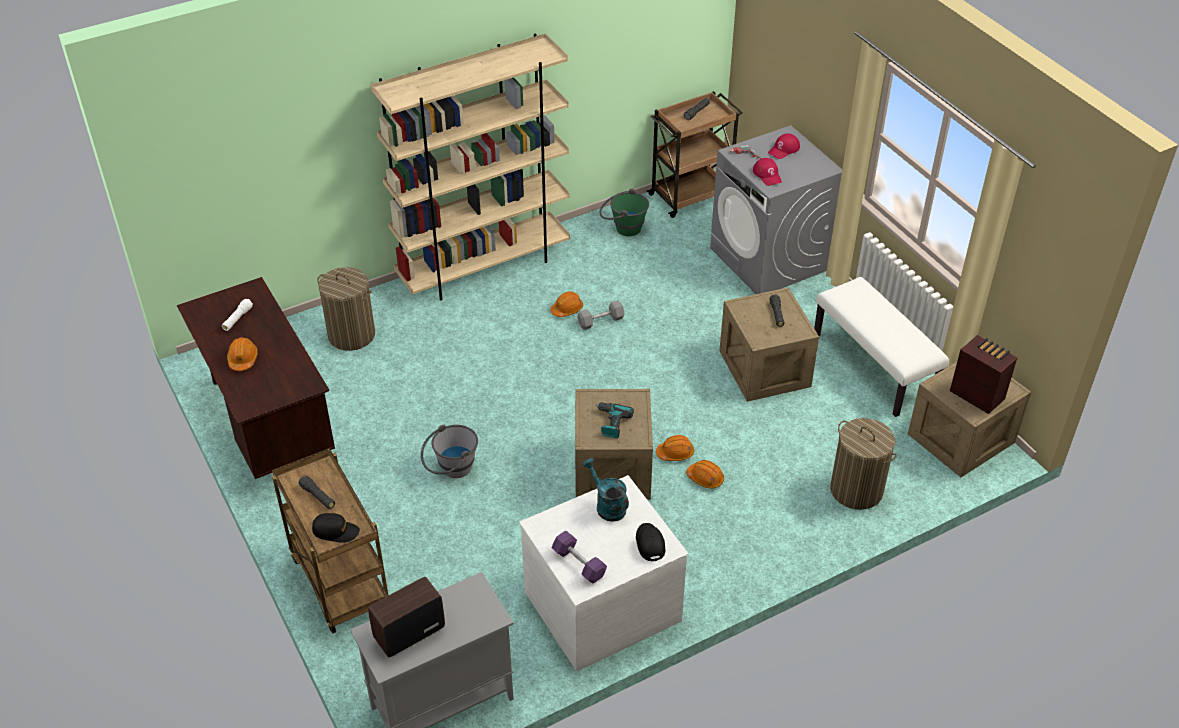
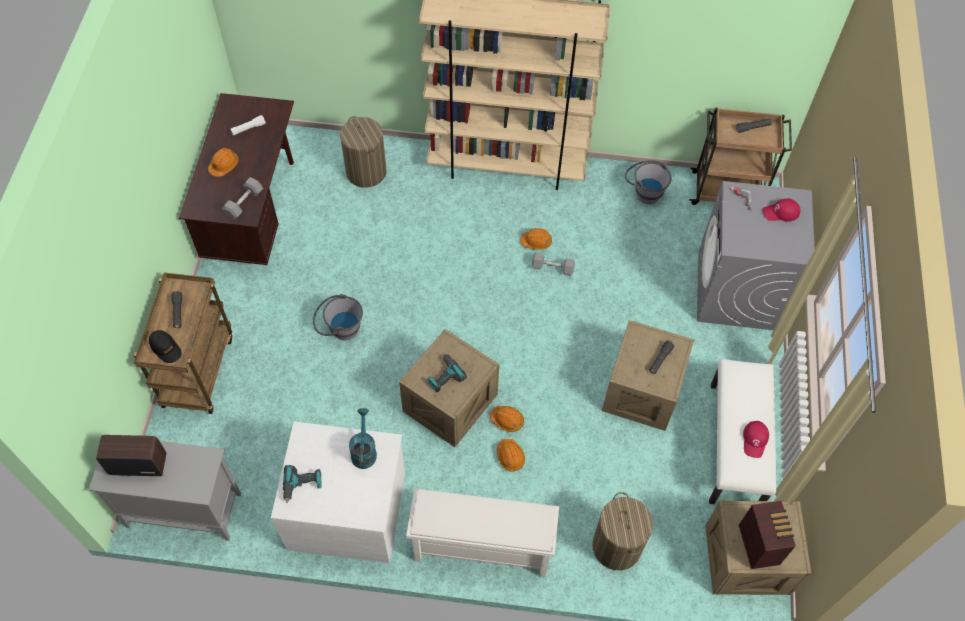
camera: 35 degrees right, 15 degrees up
(296, 378) = (244, 203): none -> grey dumbbell
(579, 563) = (302, 485): purple dumbbell -> power drill
(623, 228) = (644, 191): green bucket -> grey bucket
(650, 543) = (364, 504): black cap -> none
(749, 560) = (481, 548): none -> white shoe rack
(767, 175) = (742, 230): red cap -> red cap (755, 440)

